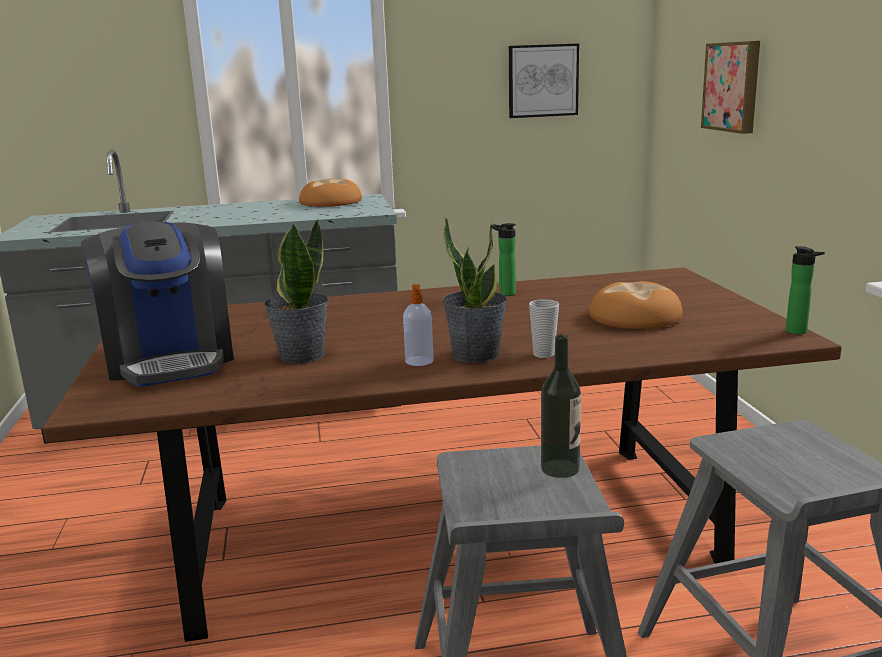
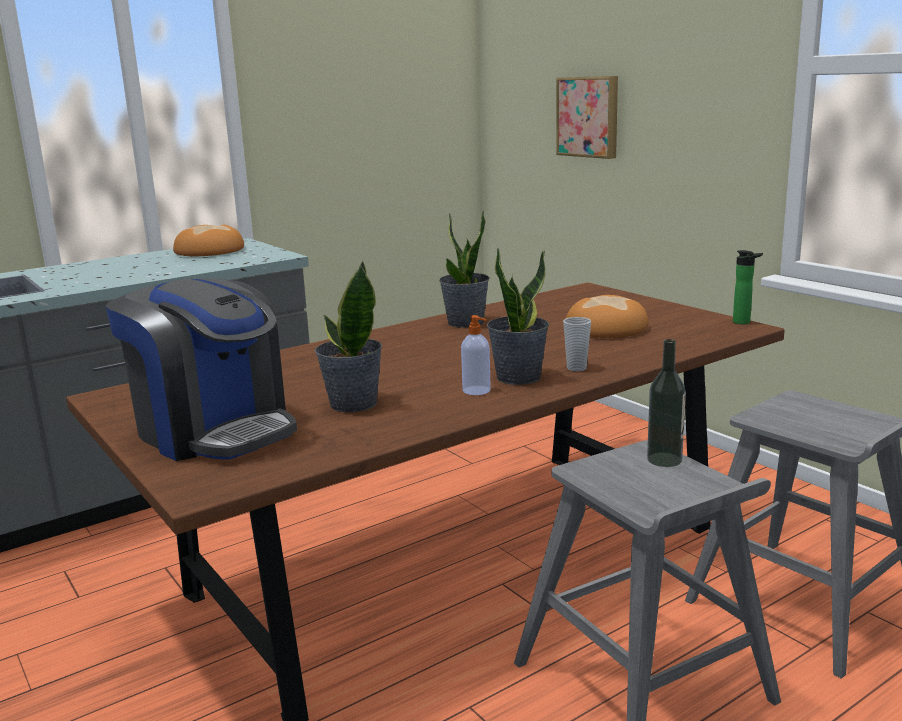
camera: 25 degrees left, 0 degrees up
(504, 293) = (465, 322): bottle -> potted plant
(542, 80) = (388, 113): picture -> none

